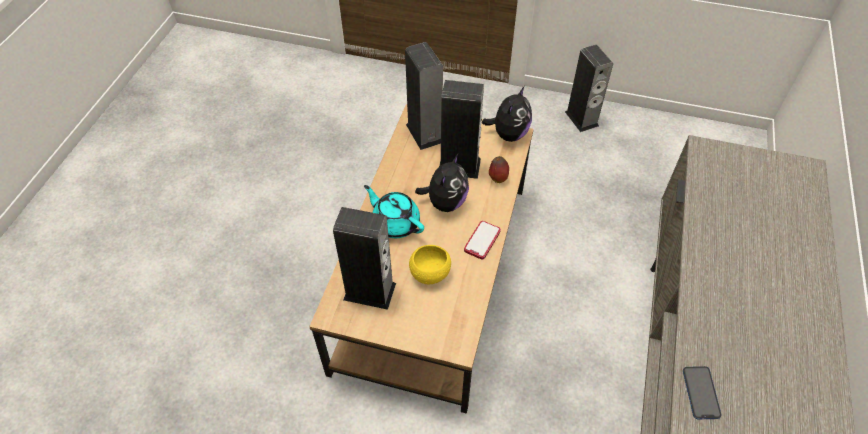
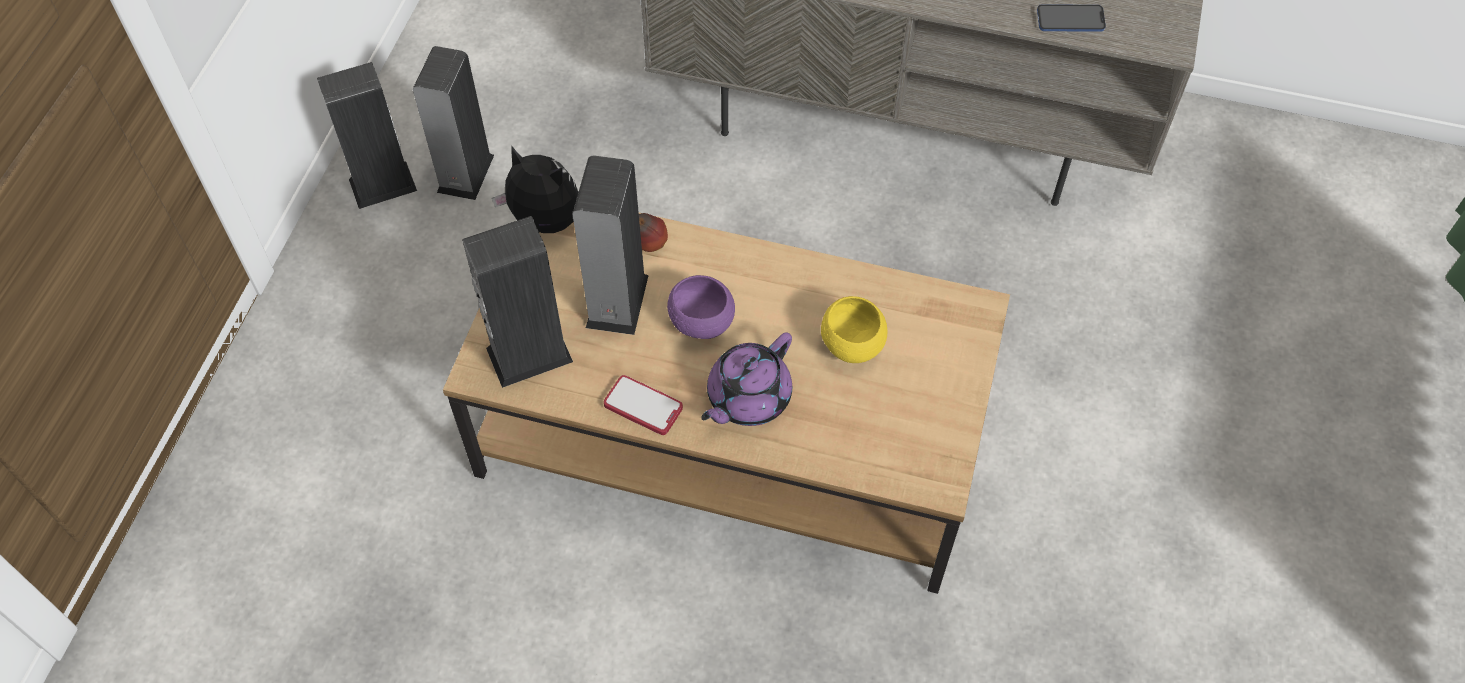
camera: 90 degrees left, 5 degrees up
(369, 291) = (891, 430): speaker -> speaker (465, 173)
(395, 223) = (747, 398): turquoise teapot -> purple teapot
(445, 202) = (702, 323): plush toy -> purple bowl
(482, 241) = (783, 273): phone -> phone (643, 406)

